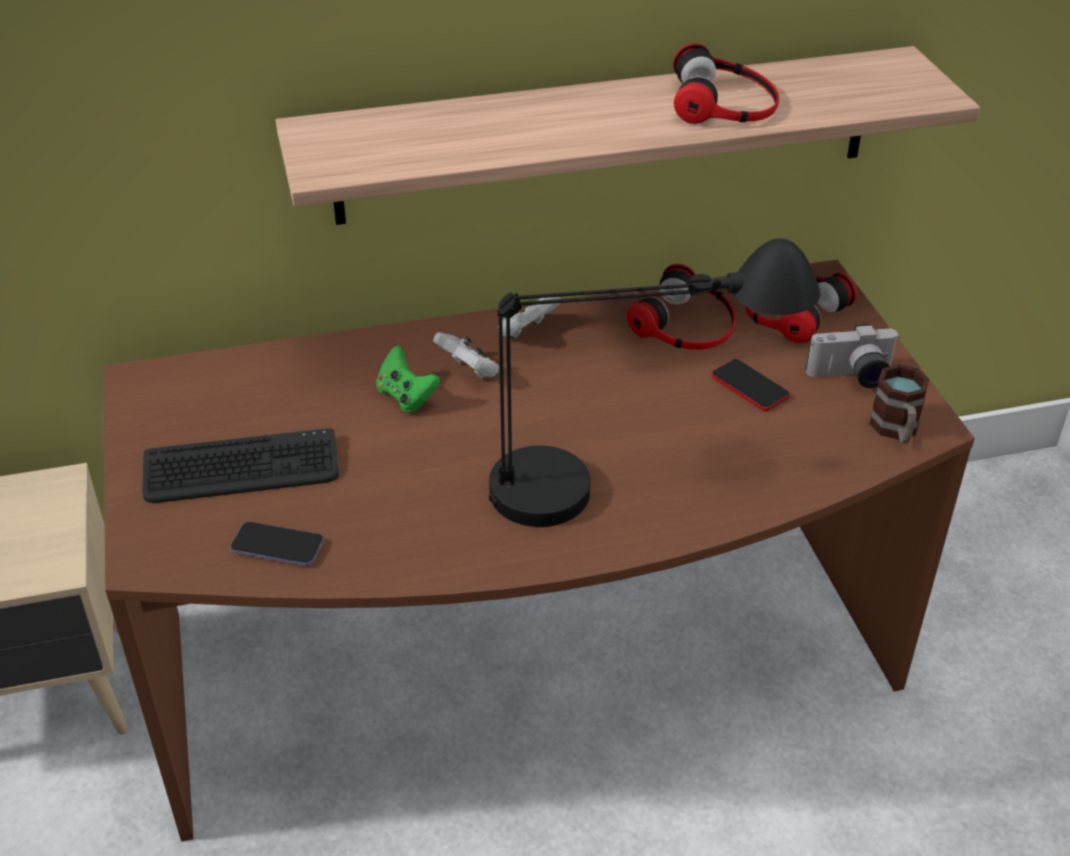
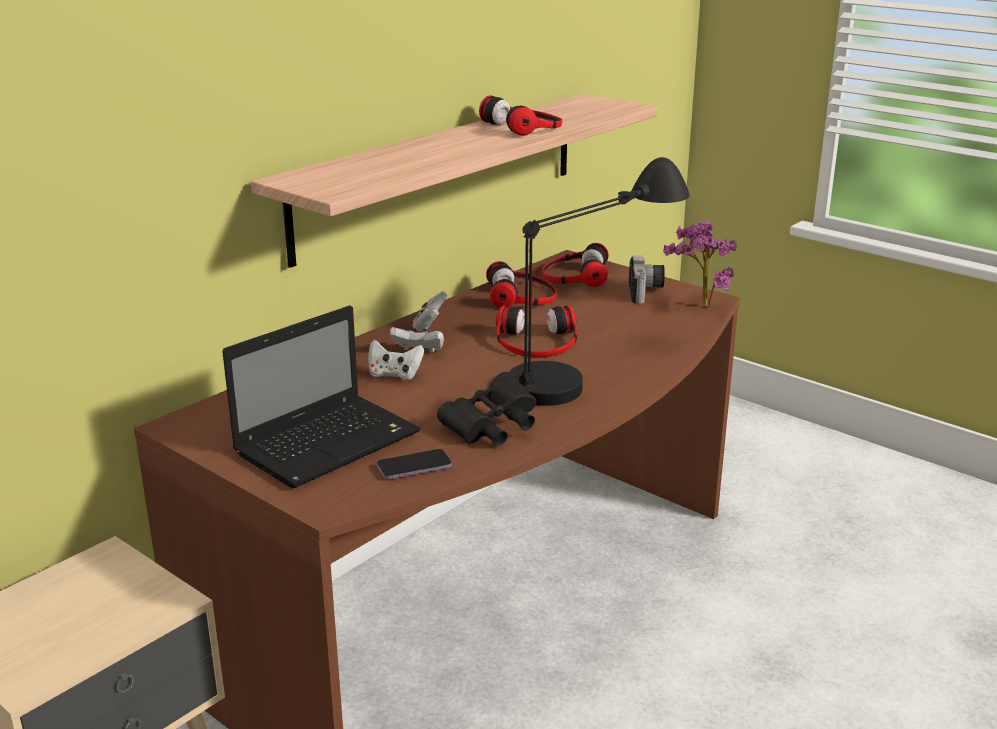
camera: 35 degrees left, 15 degrees down
(241, 469) = (330, 441): keyboard -> laptop
(406, 397) = (394, 375): green game controller -> white game controller
(413, 529) = (491, 429): none -> black binoculars
(616, 410) = (536, 342): none -> headphones
(749, 386) = (597, 311): phone -> none
(852, 377) = (646, 292): camera -> camera turned 45 degrees counterclockwise
(896, 430) = (699, 305): mug -> potted plant

